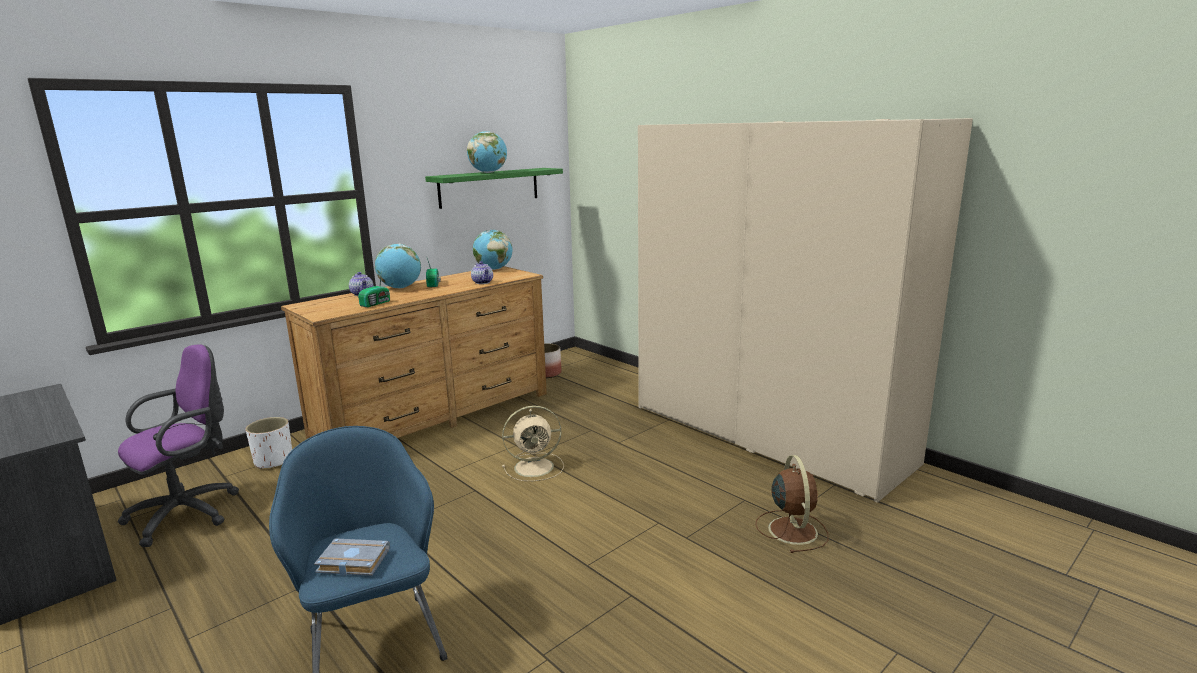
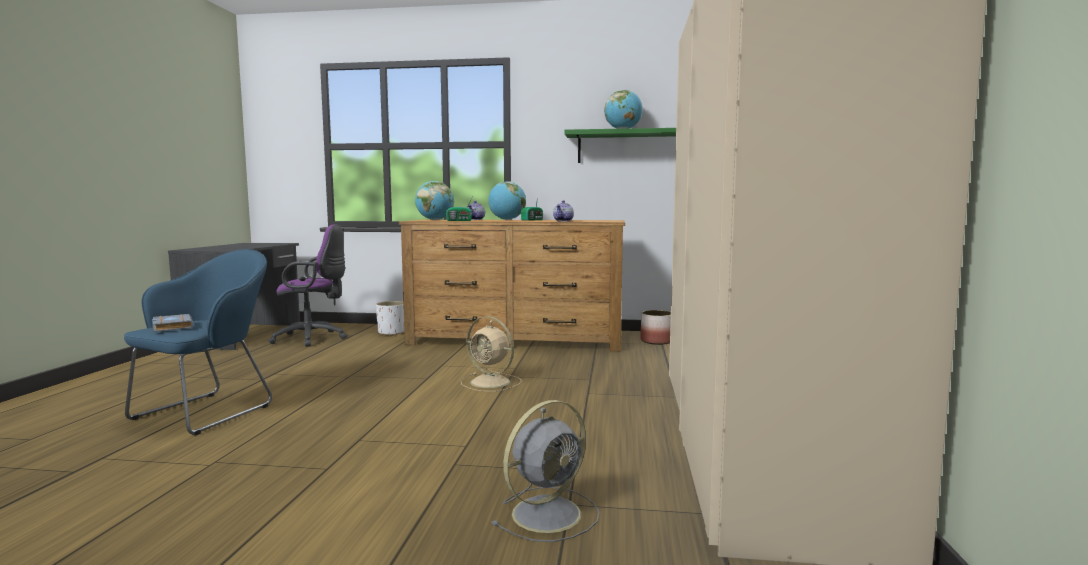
camera: 50 degrees right, 10 degrees down
(493, 269) = (607, 220): globe -> globe (435, 220)
(792, 529) = (549, 513): brown fan -> grey fan

